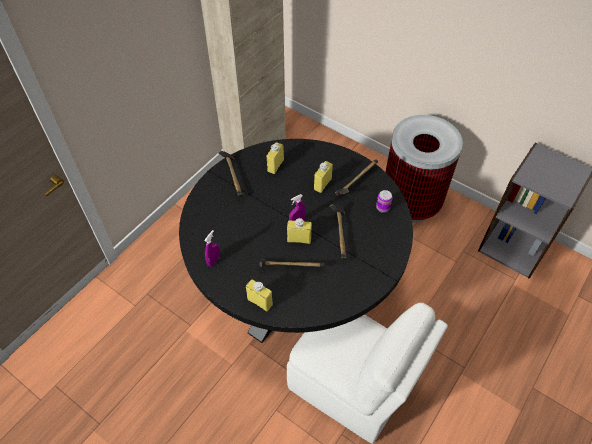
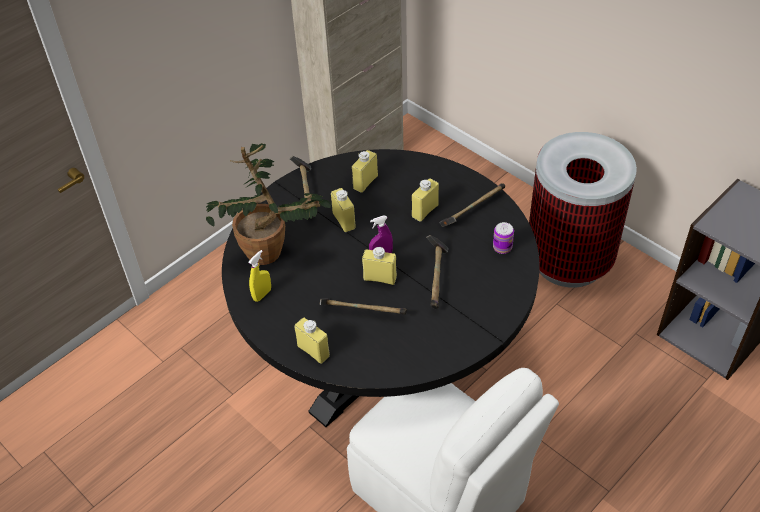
camera: 10 degrees right, 5 degrees down
(214, 260) = (262, 294): purple spray bottle -> yellow spray bottle
(216, 227) = (272, 254): none -> potted plant
(265, 197) = (344, 221): none -> yellow bottle

